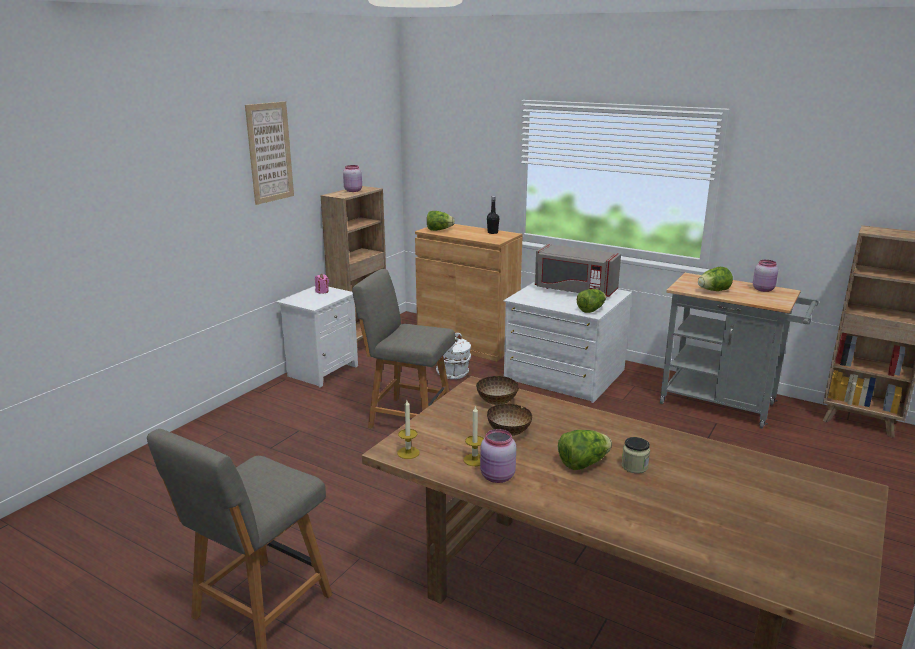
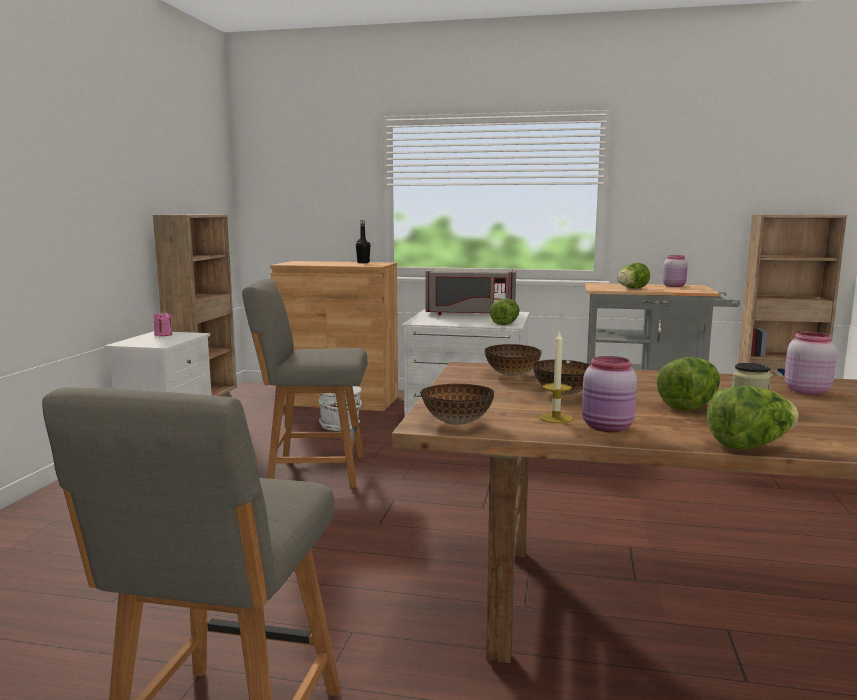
camera: 20 degrees left, 10 degrees down
(270, 152) = (92, 143): picture -> none
(353, 190) = (192, 214): pink jar -> pink jar (805, 390)
(408, 453) = (458, 423): candle -> bowl
(439, 230) = (299, 263): lettuce -> lettuce (749, 445)

